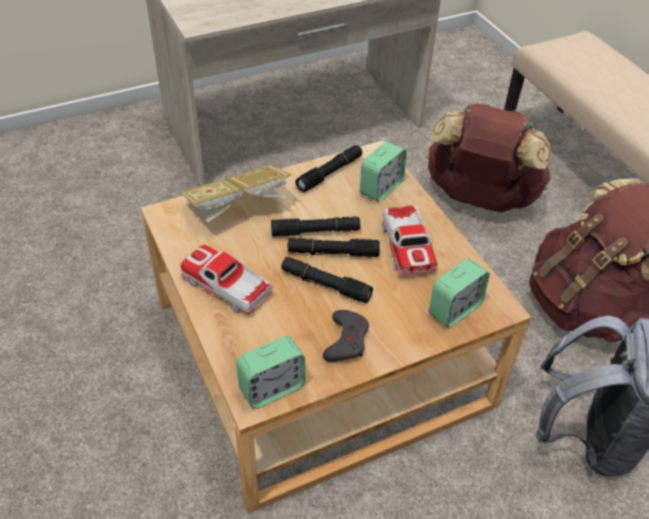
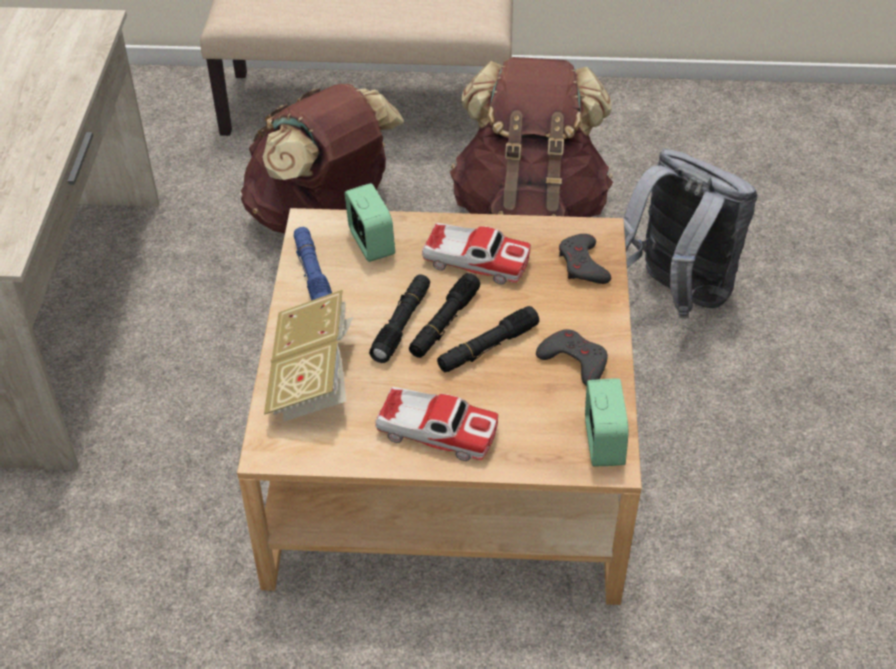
camera: 60 degrees left, 0 degrees up
(227, 286) = (436, 431): toy car -> toy car turned 135 degrees counterclockwise
(330, 173) = (313, 275): black flashlight -> blue flashlight
(454, 309) = (582, 265): alarm clock -> grey game controller

